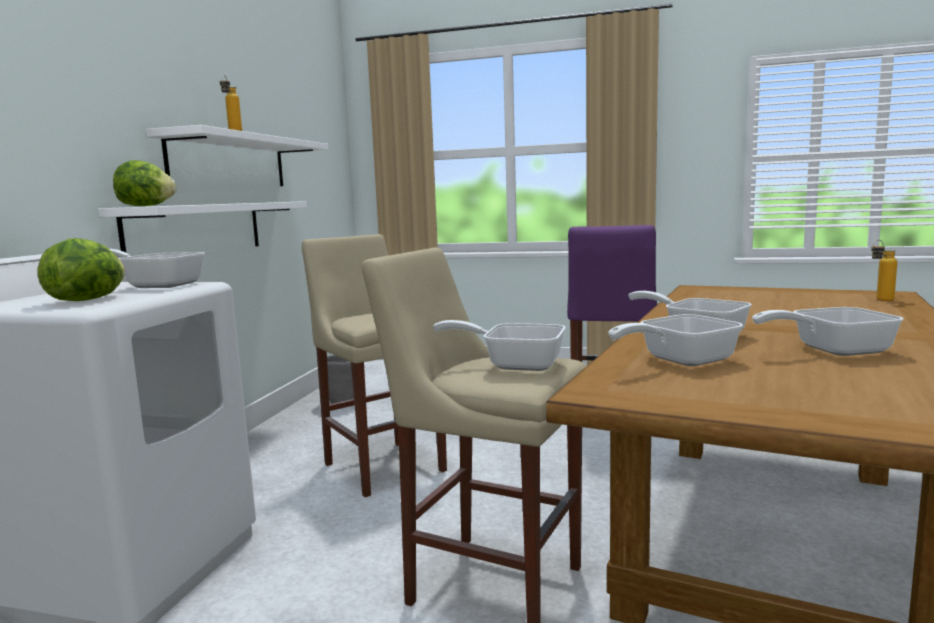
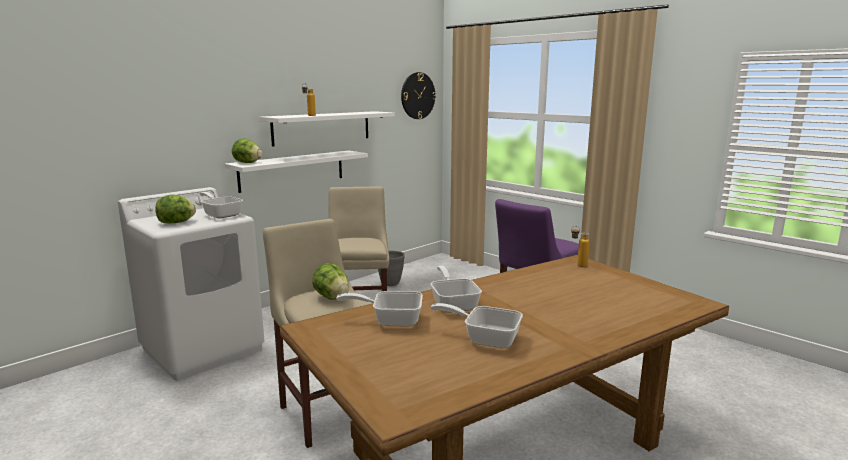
camera: 30 degrees right, 5 degrees up
(327, 132) = (418, 96): none -> wall clock
(514, 364) = (332, 297): frying pan -> lettuce
(879, 300) = (664, 307): bottle -> bottle (577, 265)

